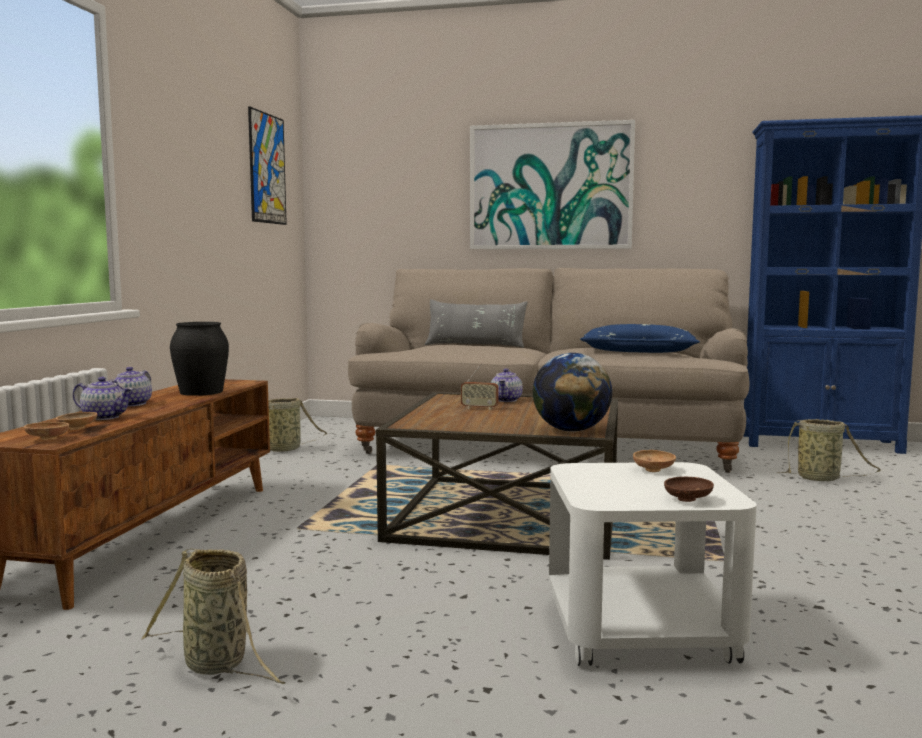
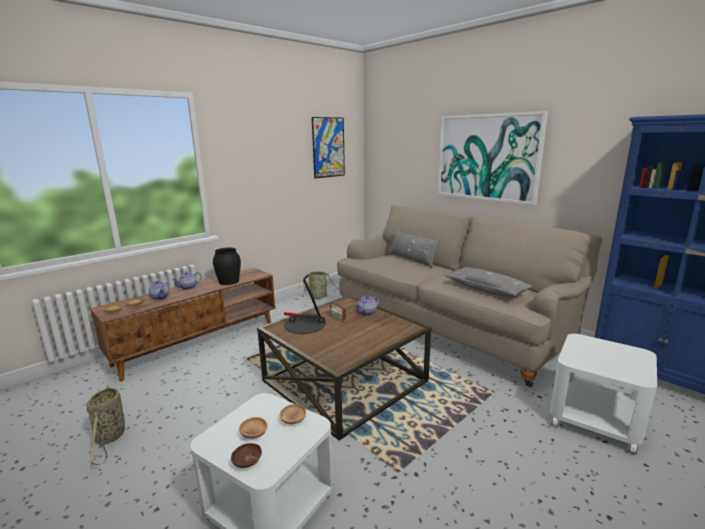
camera: 35 degrees right, 10 degrees up
(447, 418) = (305, 325): none -> table lamp
(571, 430) = (337, 358): globe -> none
(637, 486) = (254, 434): none -> brown bowl
(638, 352) = (486, 289): blue pillow -> grey pillow
(821, 479) = (595, 417): basket -> white side table

